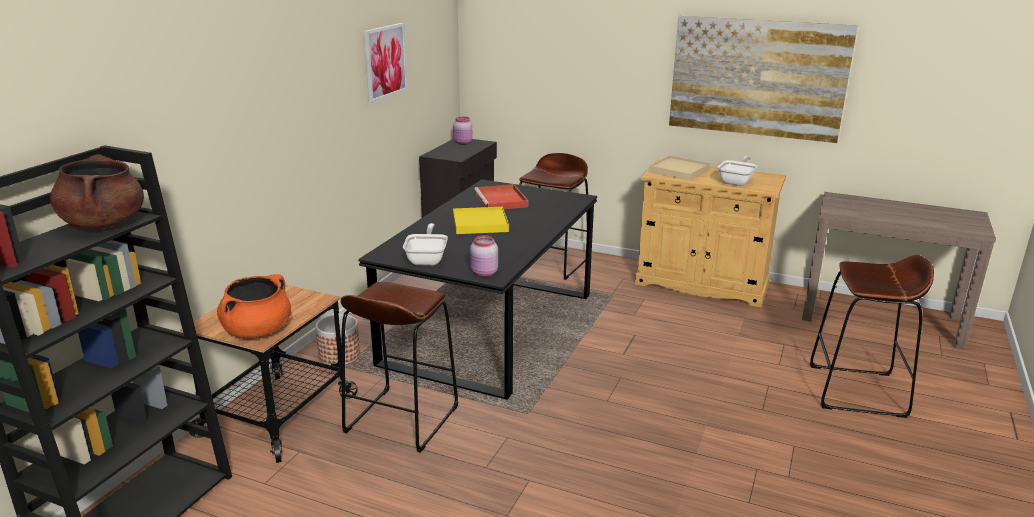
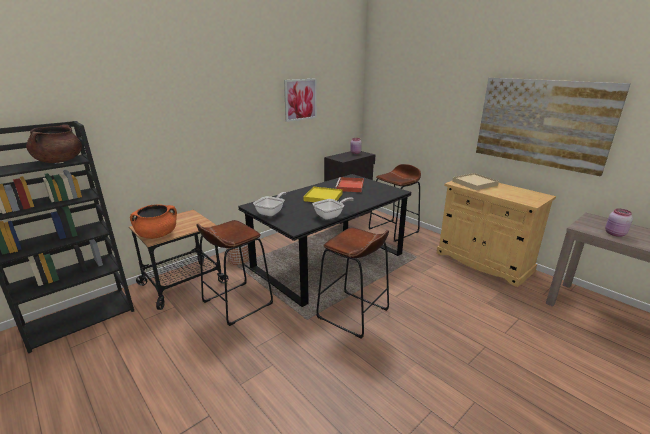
camera: 25 degrees right, 0 degrees up
(484, 273) = (292, 226): pink jar -> pink jar (614, 234)
(737, 181) = (511, 195): frying pan -> frying pan (331, 215)
(857, 391) = (559, 372): brown stool -> brown stool (353, 314)

